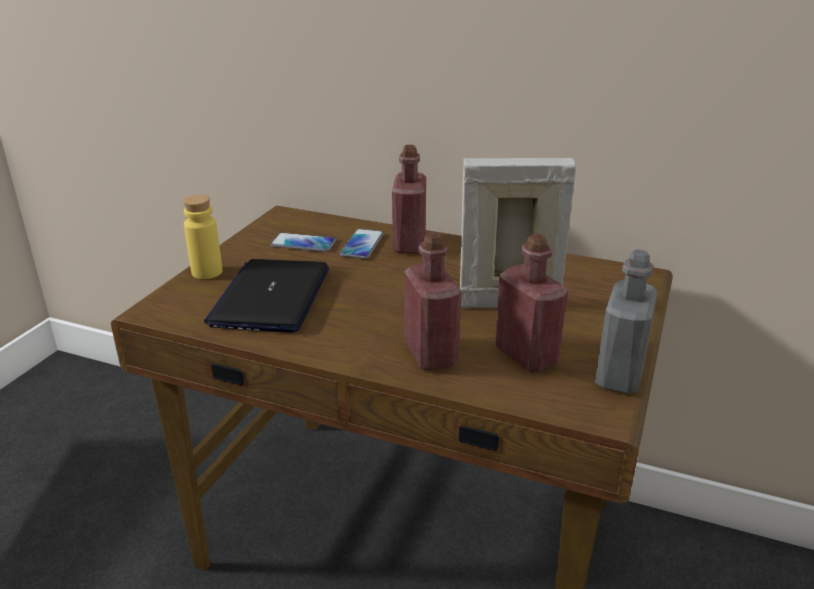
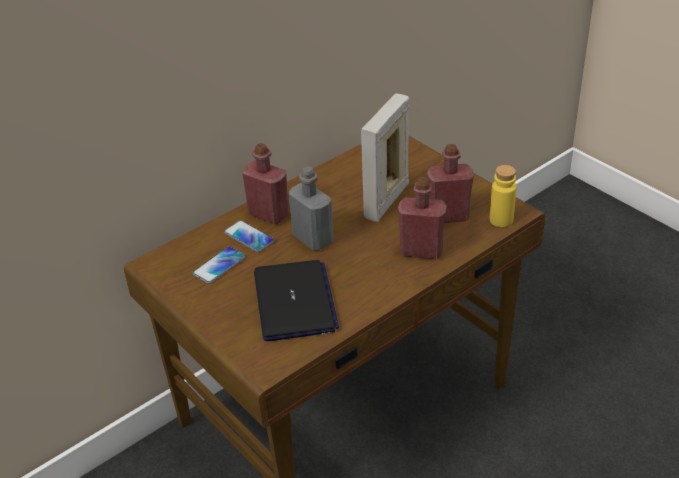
camera: 60 degrees left, 10 degrees up
(207, 272) = (224, 328): yellow bottle -> yellow bottle (501, 220)
(271, 297) = (294, 302): laptop -> laptop turned 135 degrees counterclockwise
(619, 376) = (488, 192): grey bottle -> grey bottle (313, 239)

